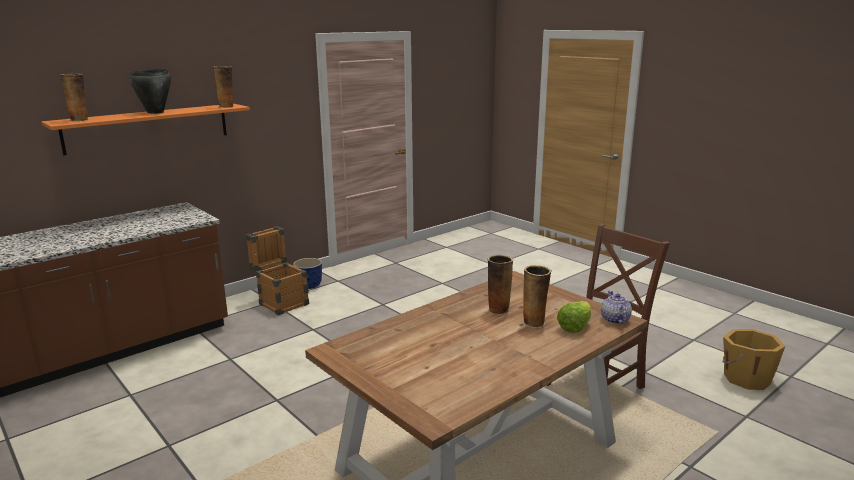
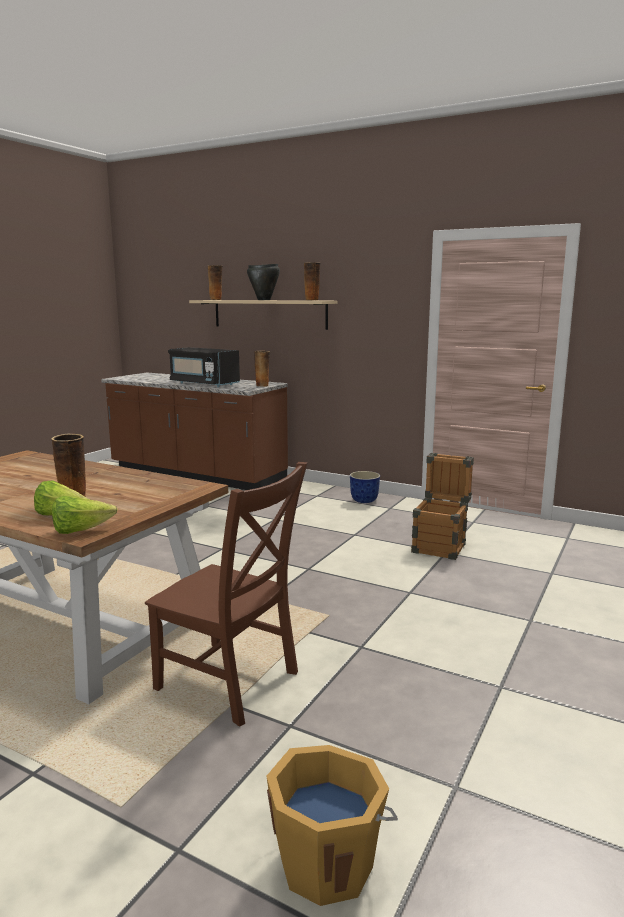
camera: 70 degrees right, 5 degrees down
(123, 231) = (203, 384): none -> black microwave
(148, 128) = (269, 314): orange shelf -> beige shelf
(281, 302) = (318, 499): crate -> crate (441, 546)
(498, 309) = (108, 486): vase -> vase (262, 386)
(614, 320) = (80, 531): teapot -> lettuce

